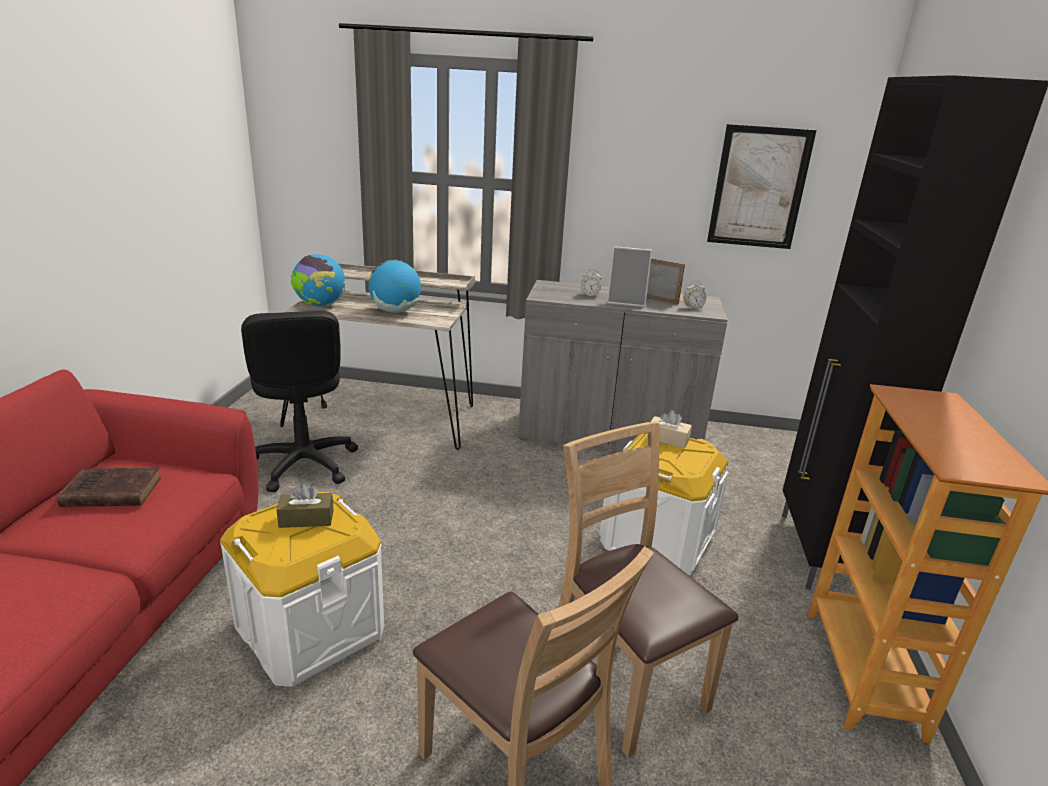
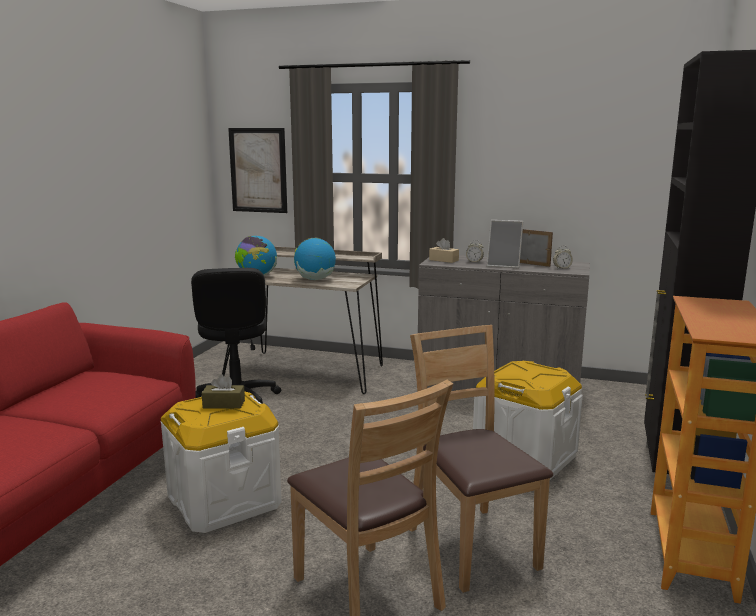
camera: 10 degrees right, 10 degrees down
(109, 492) = (87, 385): brown book -> none
(668, 439) = (528, 367): beige tissue box -> beige tissue box (443, 260)
(759, 188) = (618, 169): picture -> picture (258, 170)

